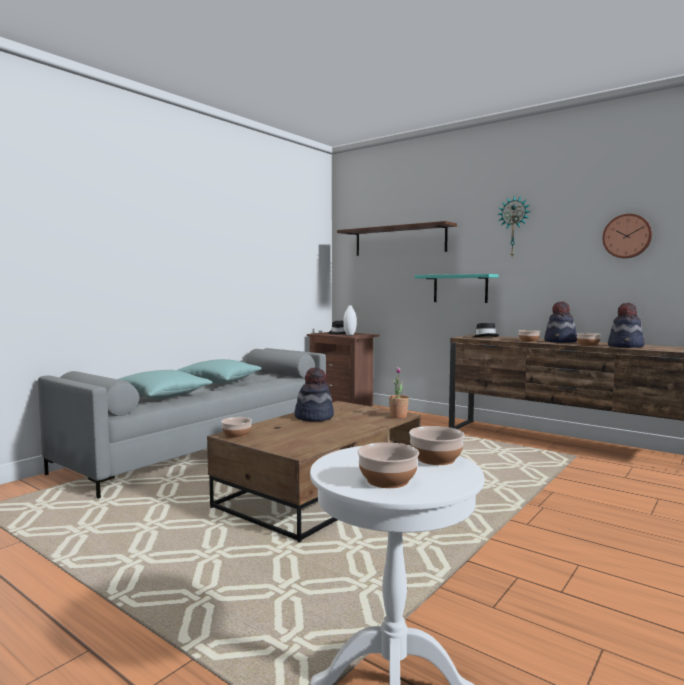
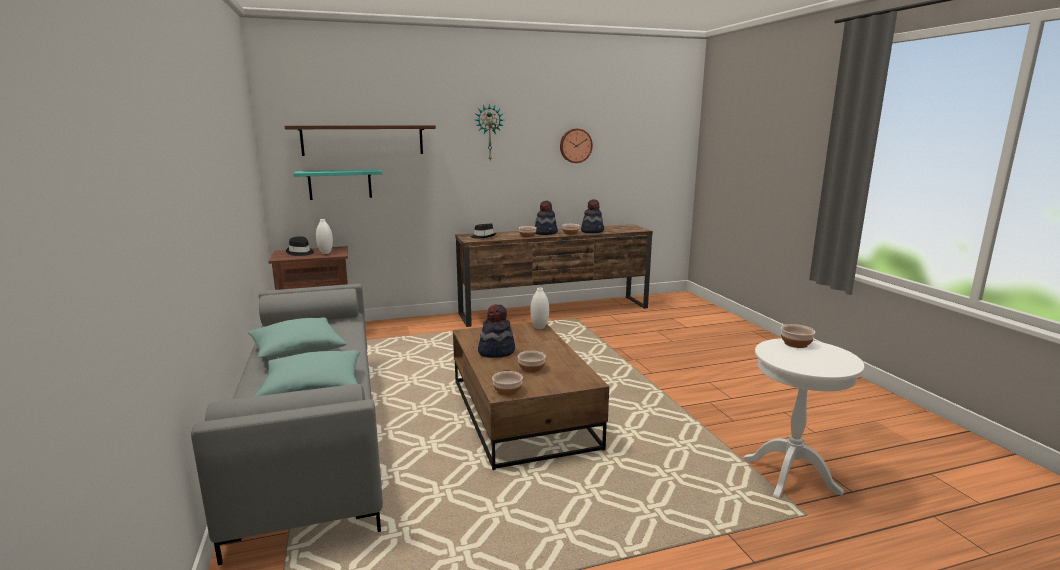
camera: 55 degrees left, 10 degrees up
(388, 480) = (829, 362): bowl -> bowl (532, 368)
(398, 416) = (539, 327): potted plant -> white vase
(460, 288) = (440, 191): turquoise shelf -> turquoise shelf (340, 184)

